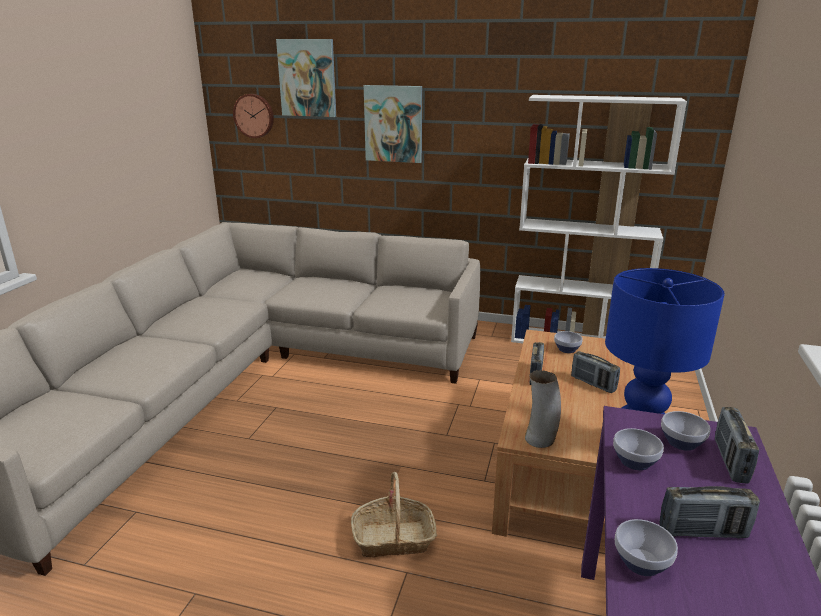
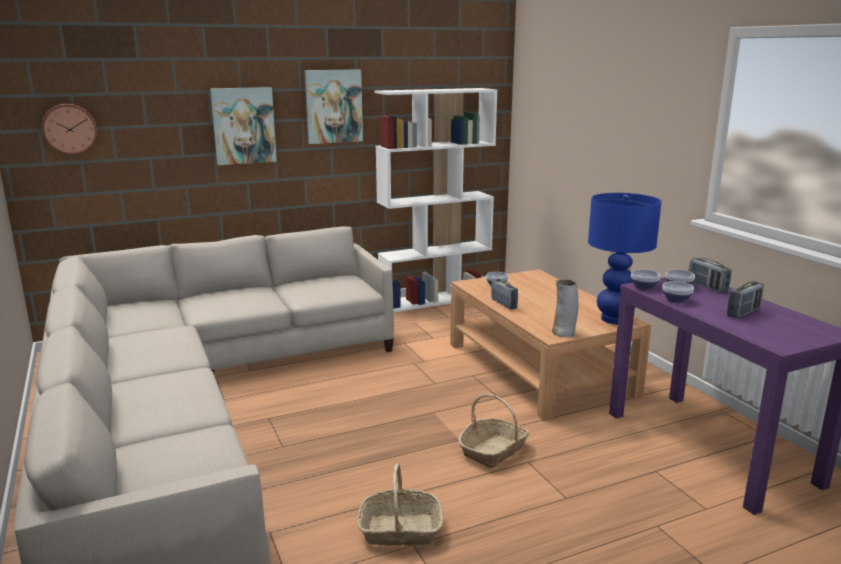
camera: 40 degrees left, 5 degrees down
(207, 571) = (400, 530): none -> basket
(307, 78) = (140, 83): picture -> picture (333, 106)
(593, 384) = (542, 298): radio -> none
(643, 563) = (745, 329): bowl -> bowl (644, 287)

